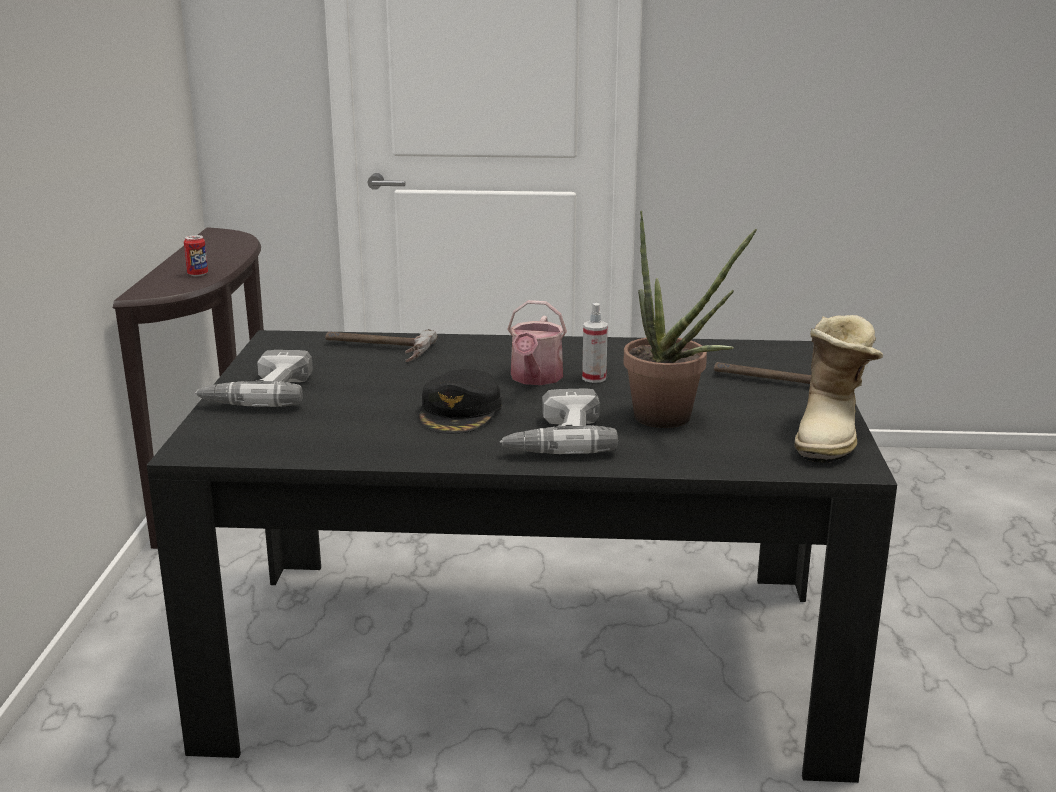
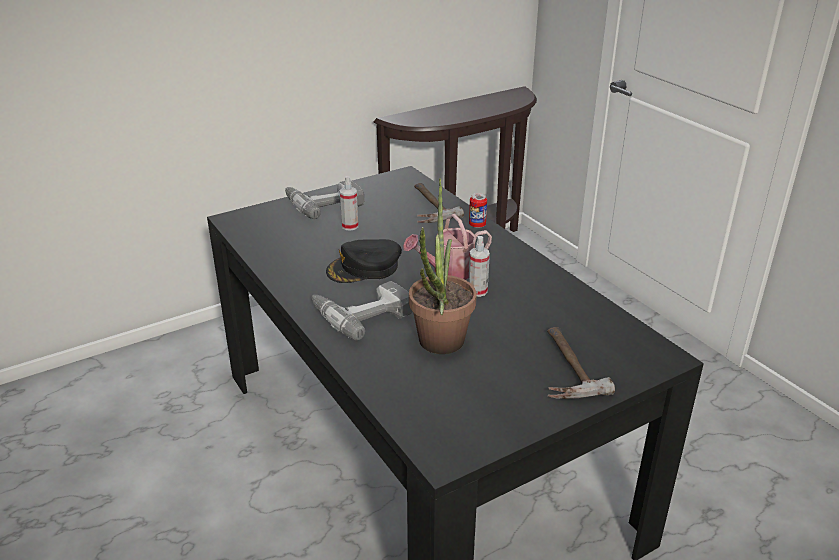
camera: 55 degrees right, 10 degrees up
(197, 274) = (444, 117): can -> can (477, 225)
(348, 394) = (350, 226): none -> spray bottle
(832, 436) = (494, 428): boot -> none

